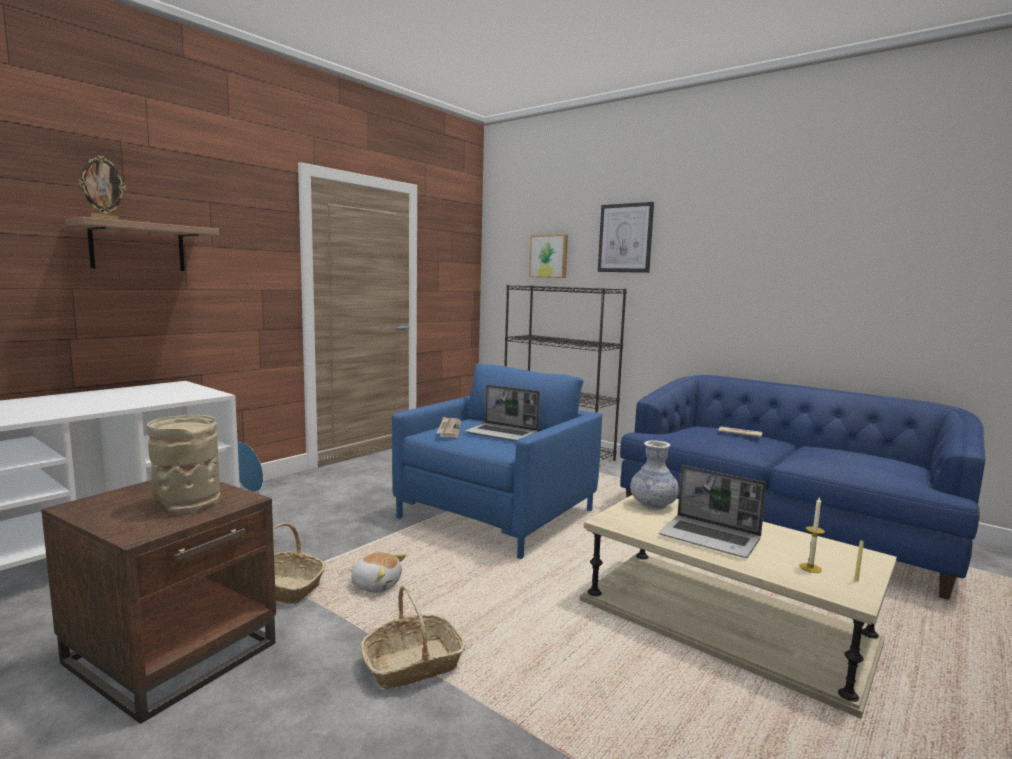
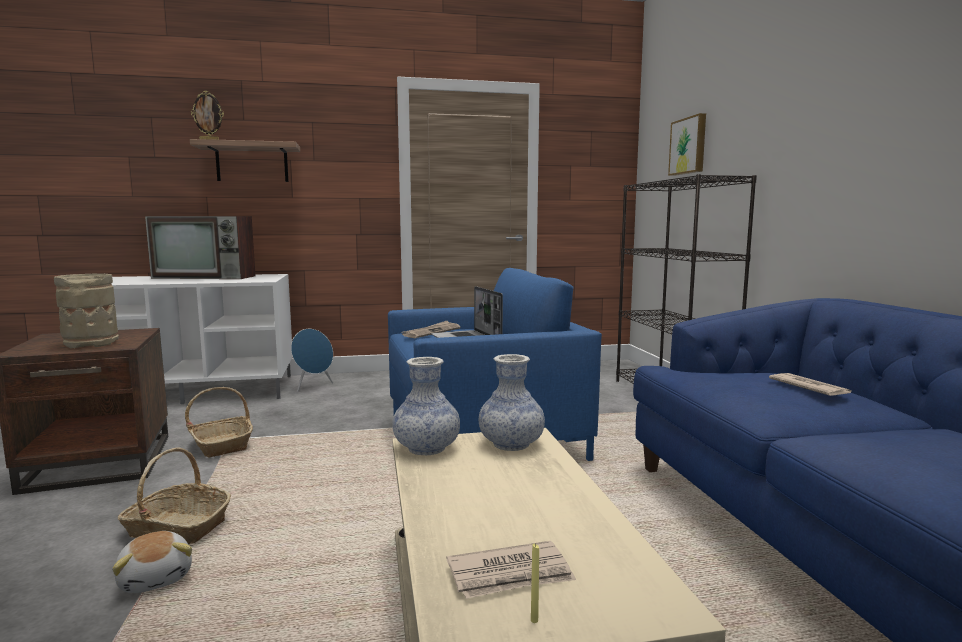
camera: 40 degrees right, 0 degrees up
(100, 396) = (206, 277): none -> television
(376, 584) = (277, 462): plush toy -> plush toy (157, 578)
(620, 521) = (426, 448): none -> vase
(625, 238) = (761, 103): picture -> none
(711, 538) = (478, 495): laptop -> none
(810, 568) = (511, 575): candle -> newspaper

